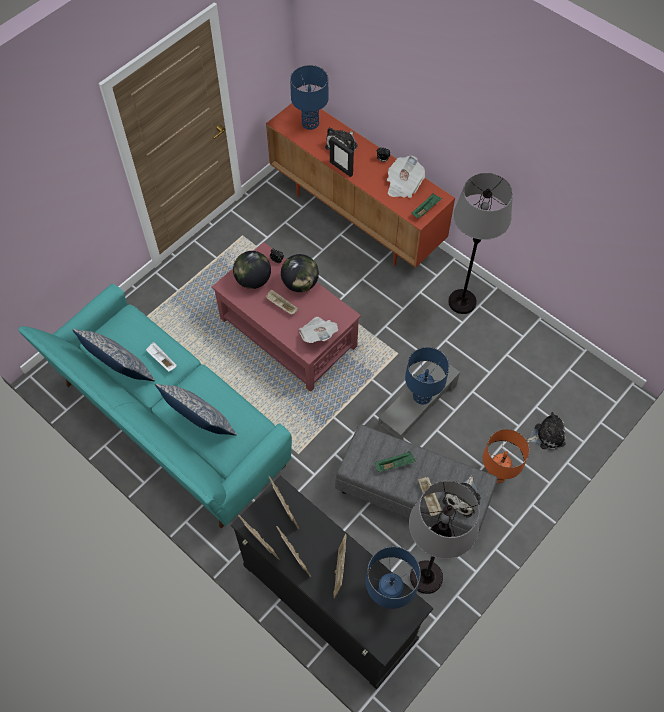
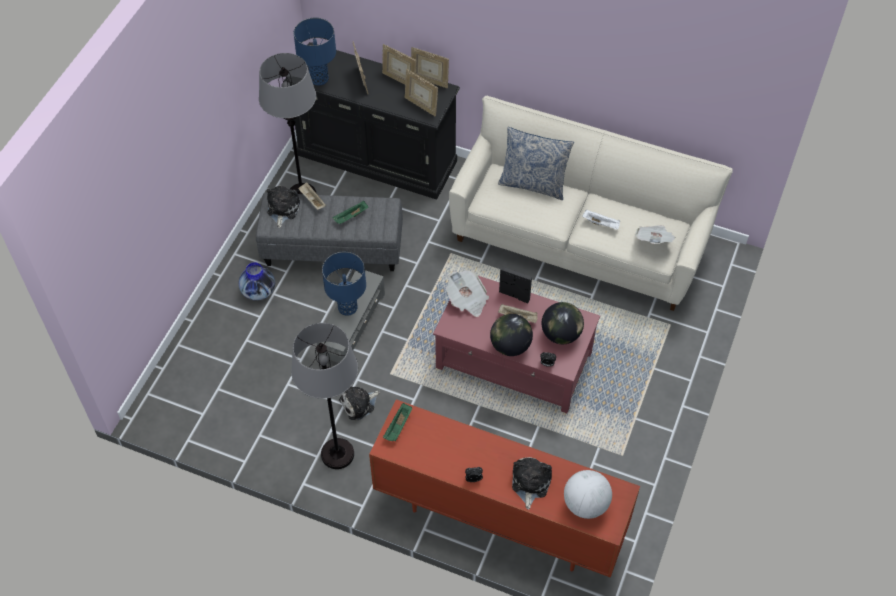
camera: 160 degrees right, 5 degrees down
(121, 371) = (632, 206): pillow -> none
(171, 426) = (579, 241): turquoise sofa -> beige sofa
(310, 123) = (585, 504): blue table lamp -> globe
(341, 168) = (517, 450): picture frame -> picture frame (514, 296)
(403, 185) = (436, 451): newspaper -> newspaper (653, 240)
(497, 473) = (258, 291): orange table lamp -> vase
(547, 435) = (216, 339): plush toy -> plush toy (359, 404)

